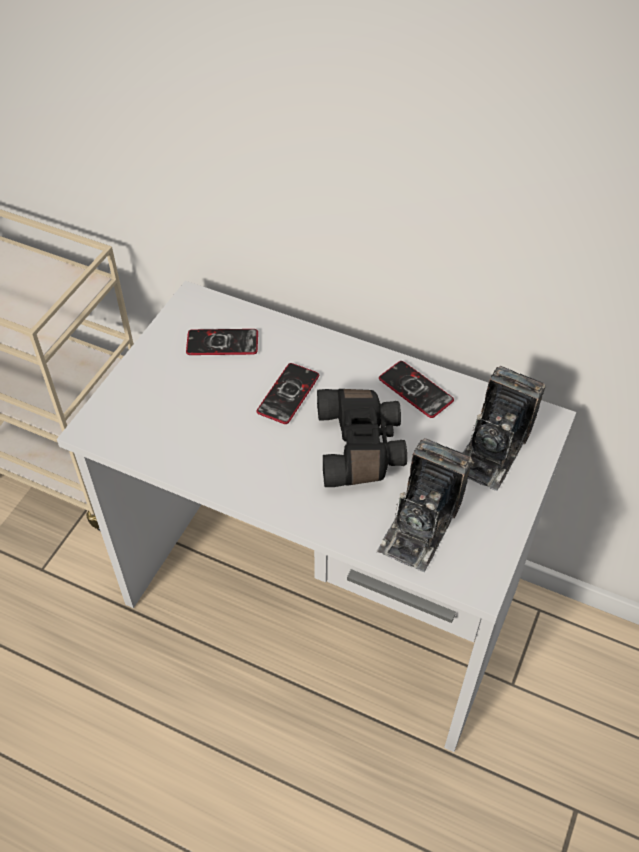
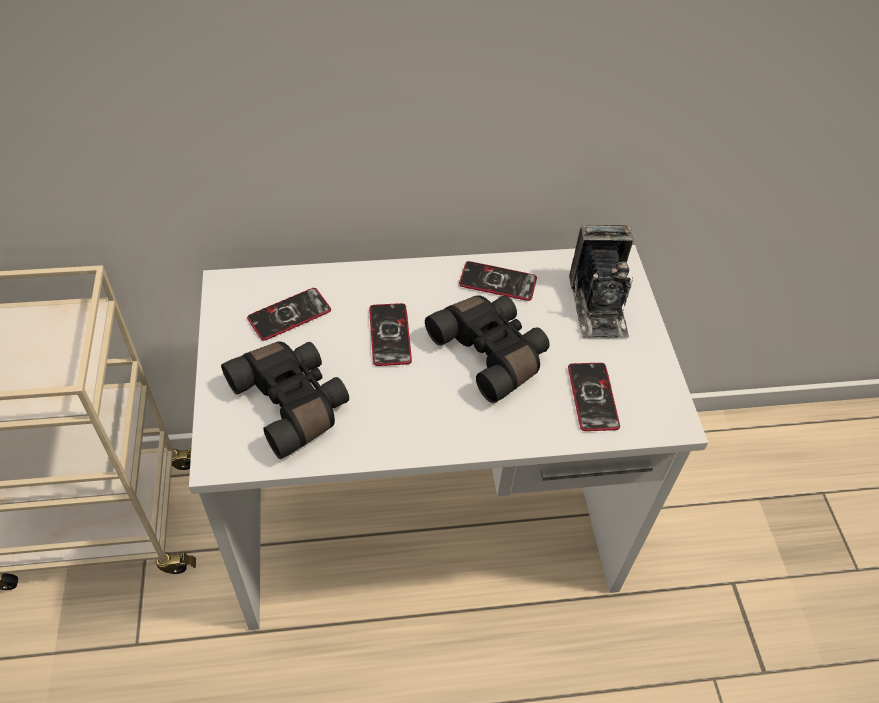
camera: 35 degrees left, 0 degrees up
(173, 412) = (293, 402): none -> black binoculars
(420, 525) = (592, 397): camera -> phone

